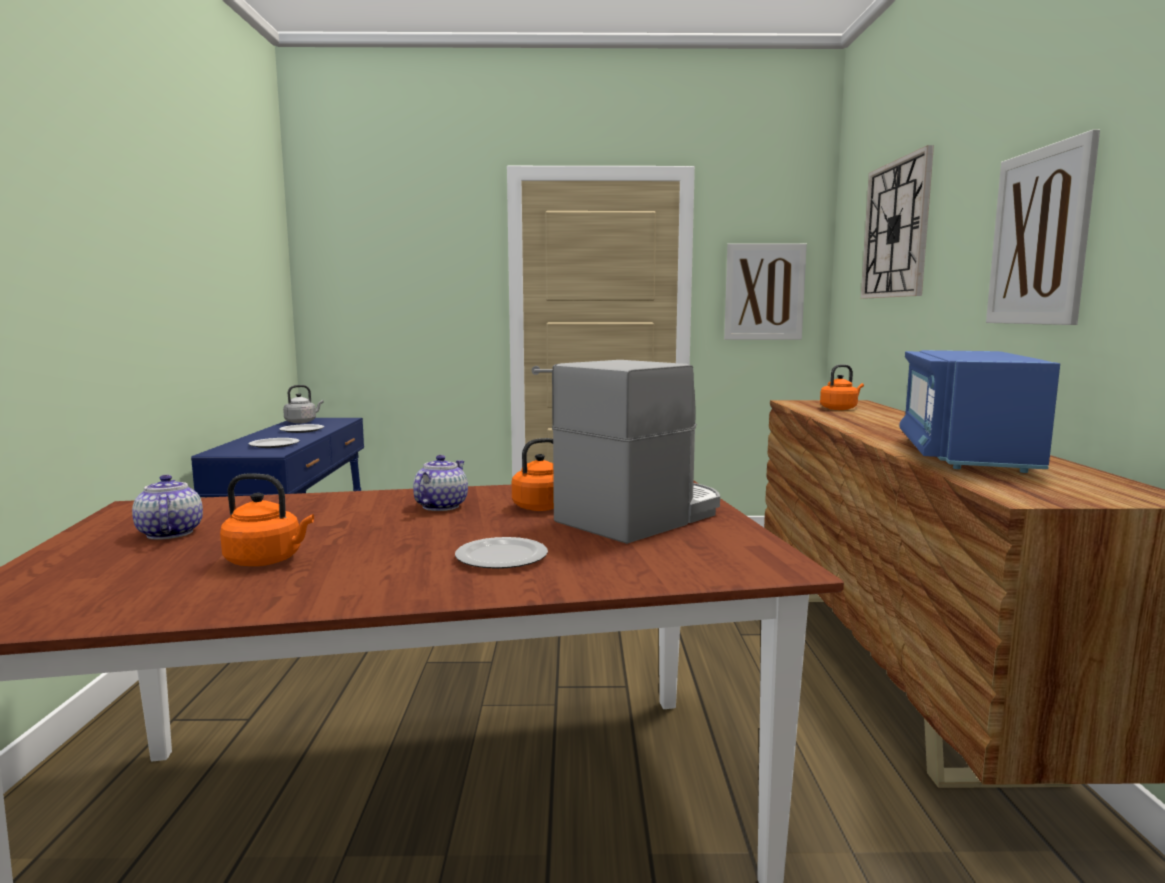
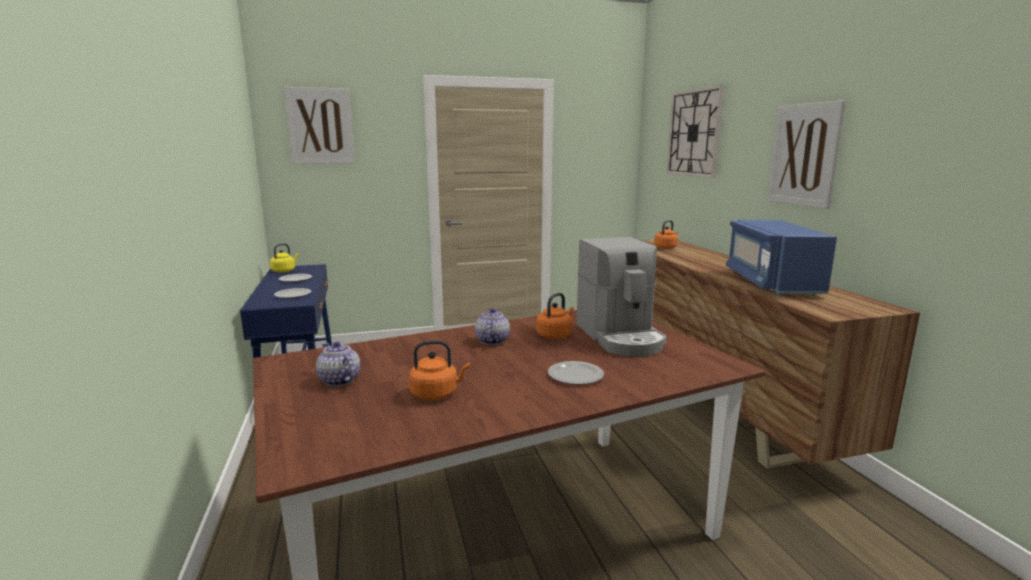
camera: 15 degrees left, 5 degrees up
(302, 422) = (284, 271): grey kettle -> yellow kettle
(642, 516) = (620, 337): coffee machine -> coffee machine turned 135 degrees clockwise
(764, 292) = (597, 165): picture -> picture (320, 126)

